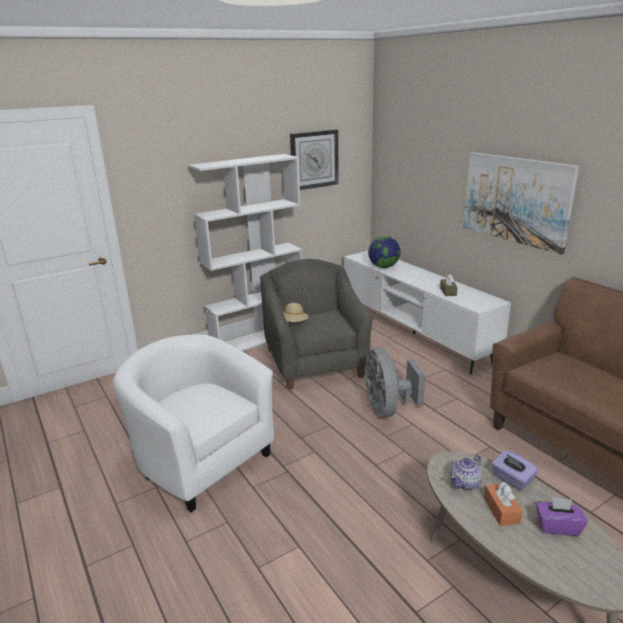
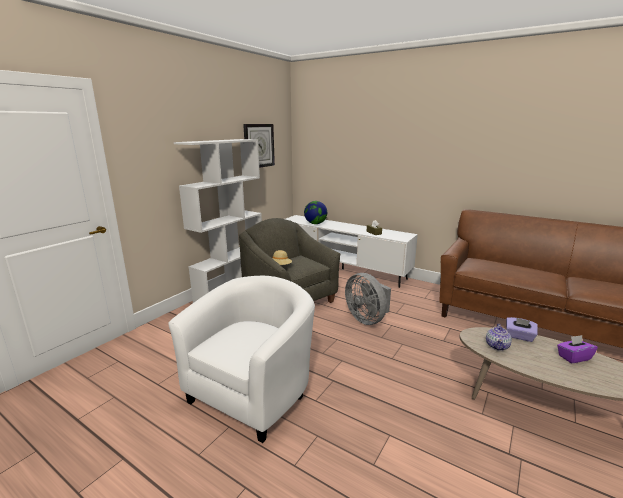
camera: 25 degrees left, 5 degrees down
(201, 460) = (254, 392): white armchair -> white armchair turned 105 degrees clockwise
(501, 510) = (535, 357): orange tissue box -> none
(516, 200) = (417, 164): picture -> none

